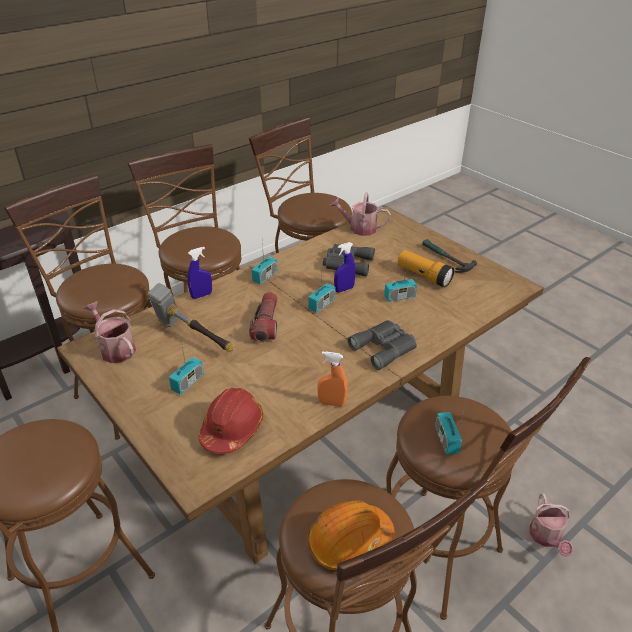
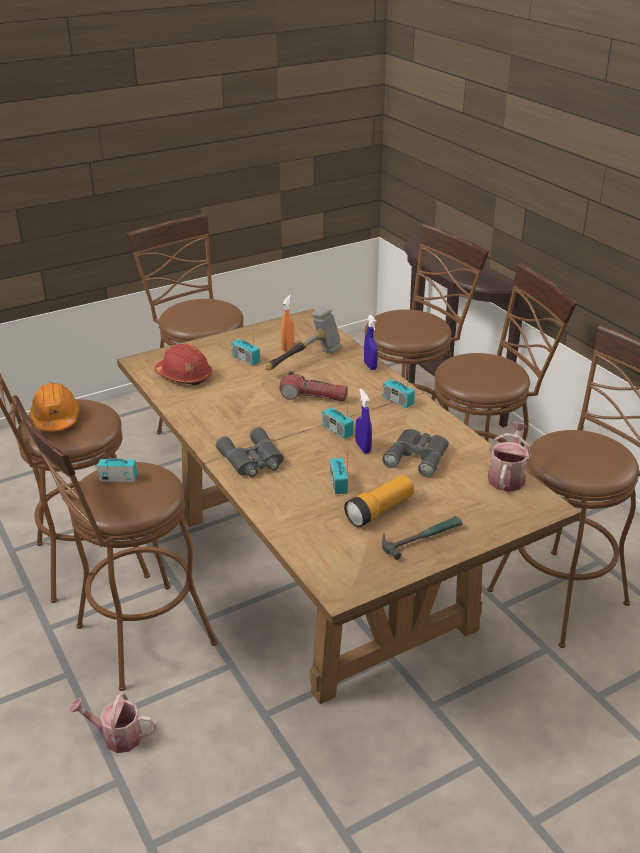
camera: 100 degrees right, 5 degrees down
(115, 349) = (301, 330): watering can -> none
(331, 403) = (189, 421): orange spray bottle -> orange spray bottle (287, 346)

